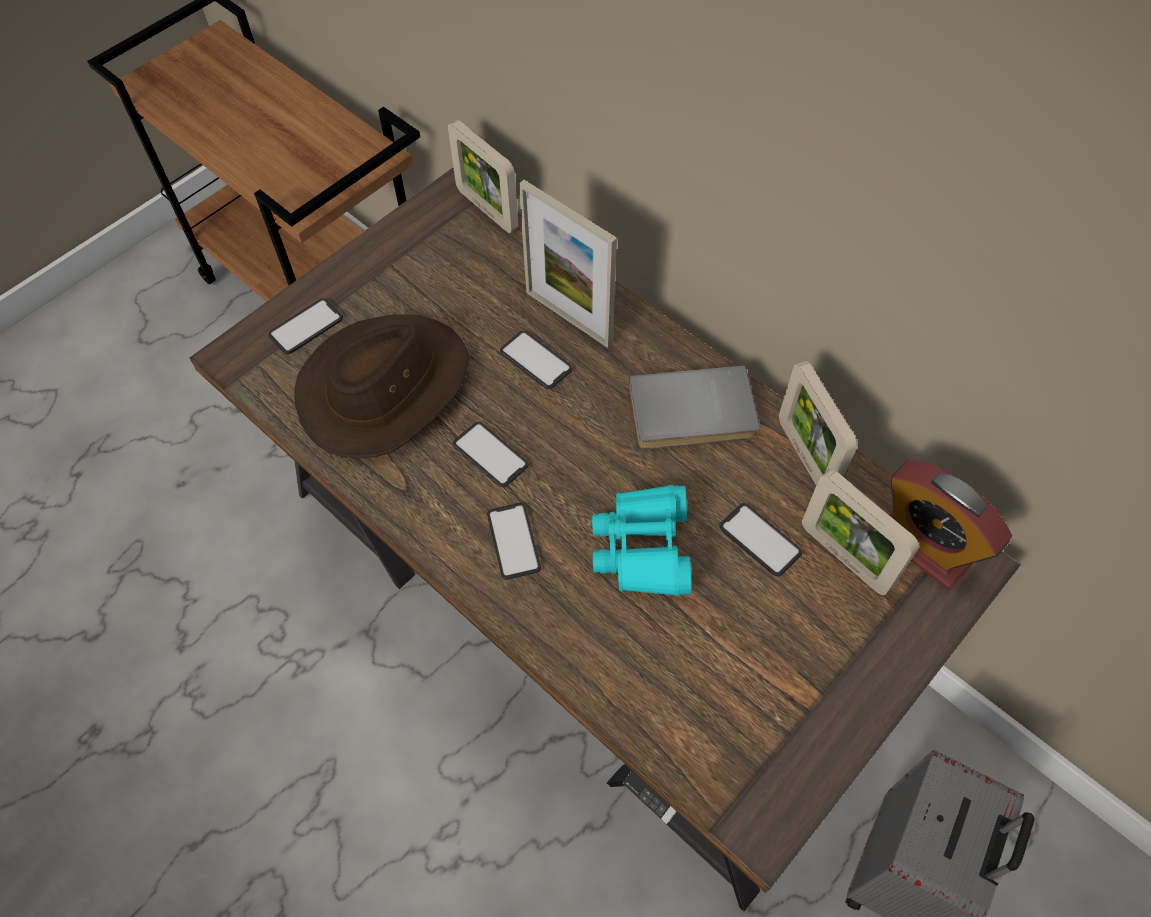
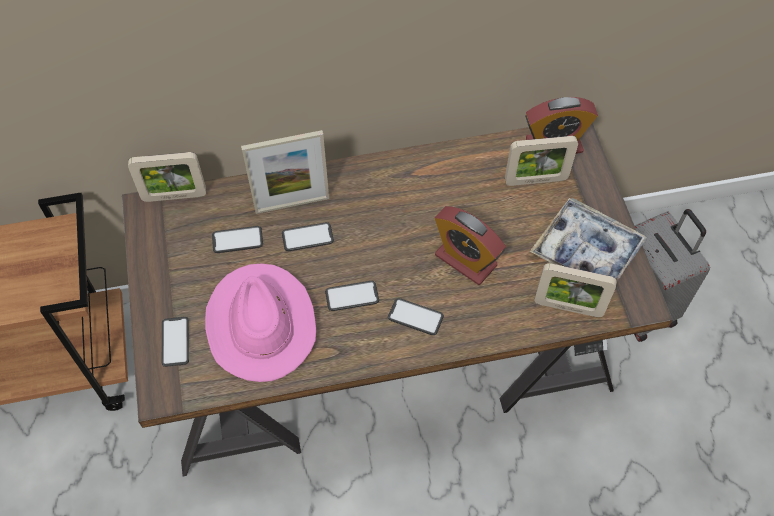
camera: 55 degrees left, 0 degrees up
(385, 388) = (260, 323): brown hat -> pink hat
(643, 548) = (465, 260): turquoise binoculars -> alarm clock
(693, 414) = (404, 188): grey book -> none
(760, 540) = (500, 208): phone -> phone (237, 240)
(785, 693) = (586, 251): none -> tray
(805, 457) = (469, 158): picture frame -> picture frame (568, 307)

